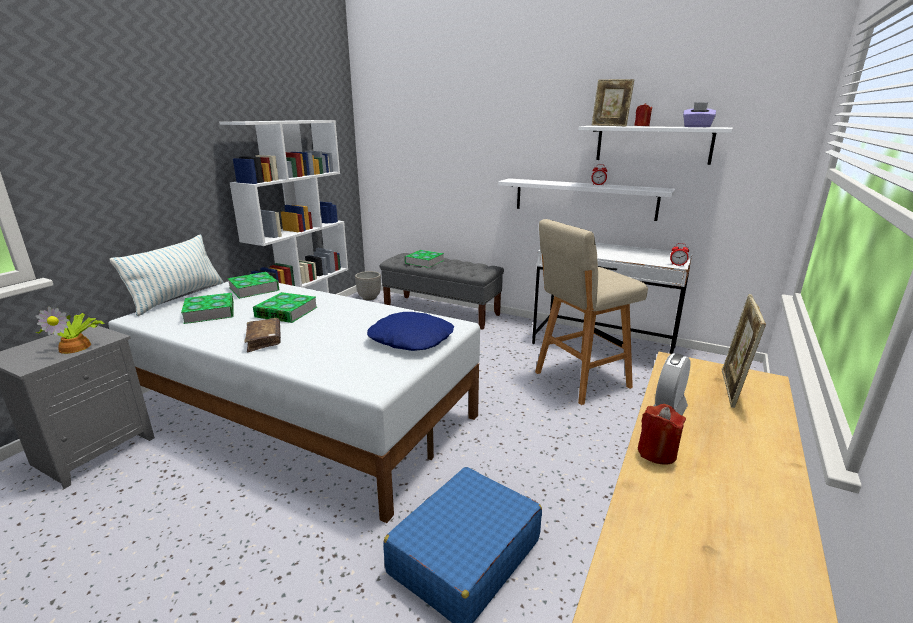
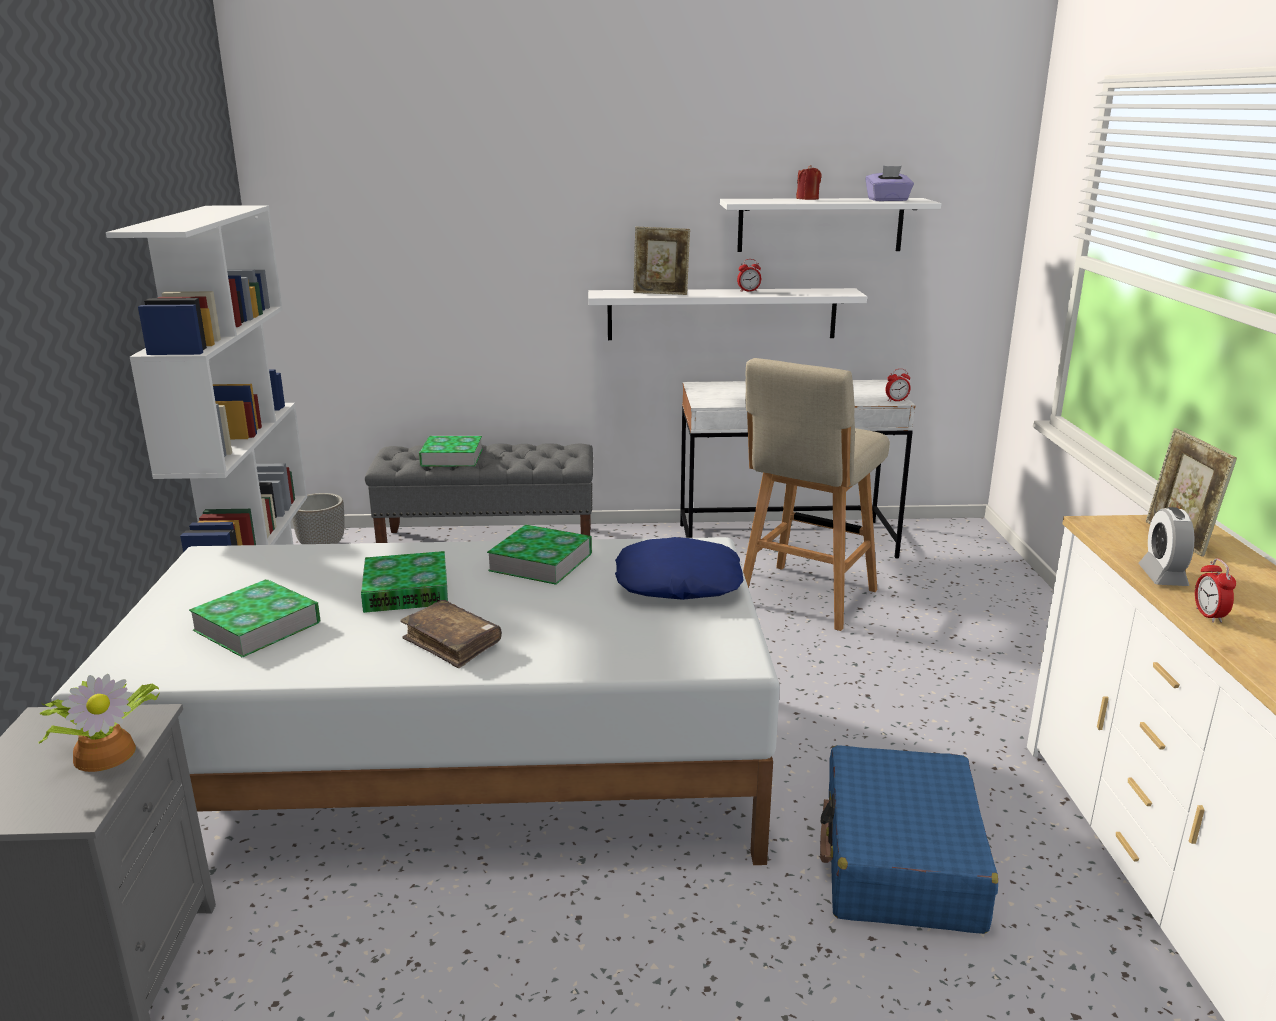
camera: 30 degrees left, 0 degrees up
(178, 297) = (128, 616): pillow -> none
(254, 289) = (264, 566): book -> book (541, 562)
(609, 126) = (766, 201): picture frame -> picture frame (661, 293)
(657, 453) = (1209, 615): red candle -> alarm clock

